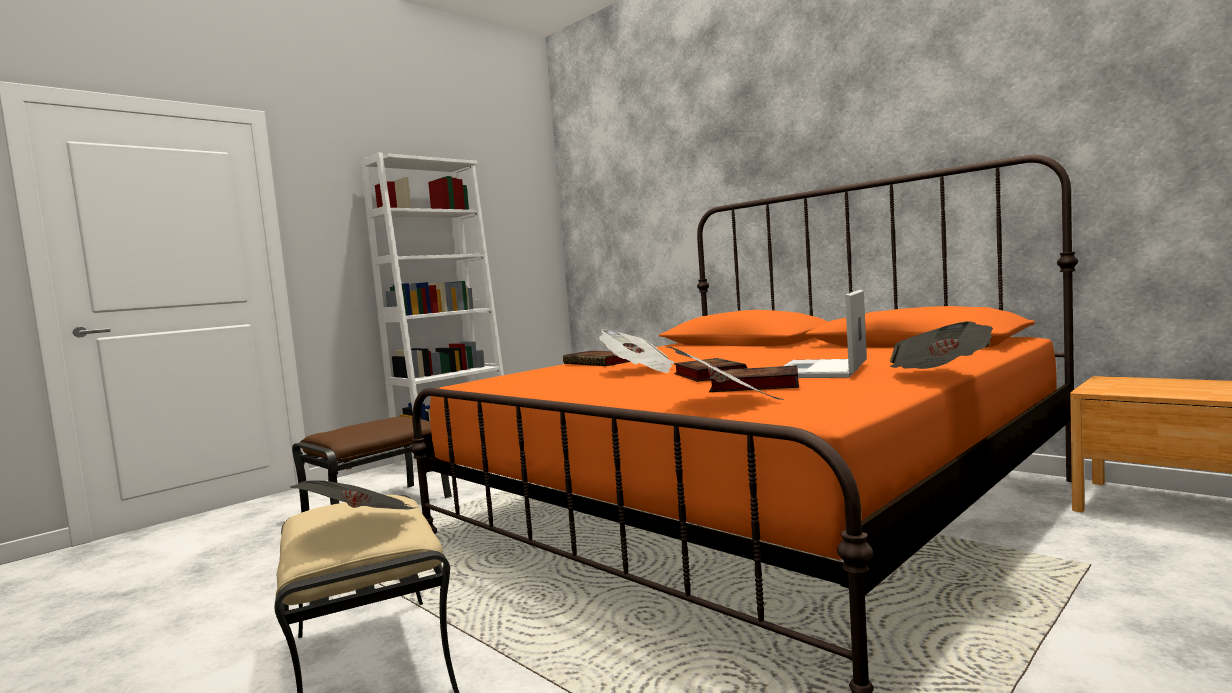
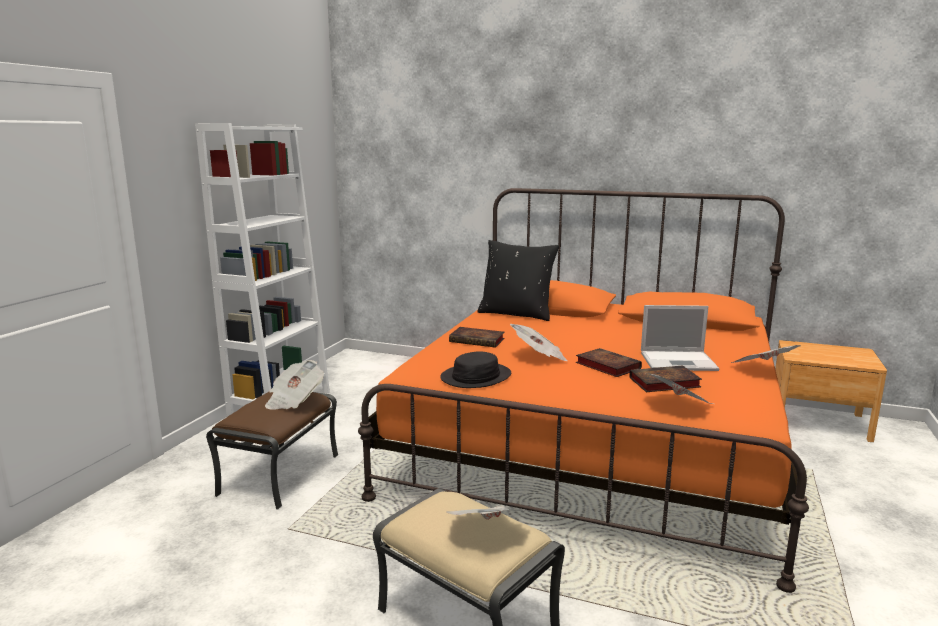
camera: 25 degrees left, 10 degrees up
(391, 423) = (294, 400): none -> newspaper
(530, 384) = (476, 377): none -> black hat
(692, 346) = (516, 313): none -> black pillow
(821, 370) = (679, 361): laptop -> laptop turned 90 degrees counterclockwise

